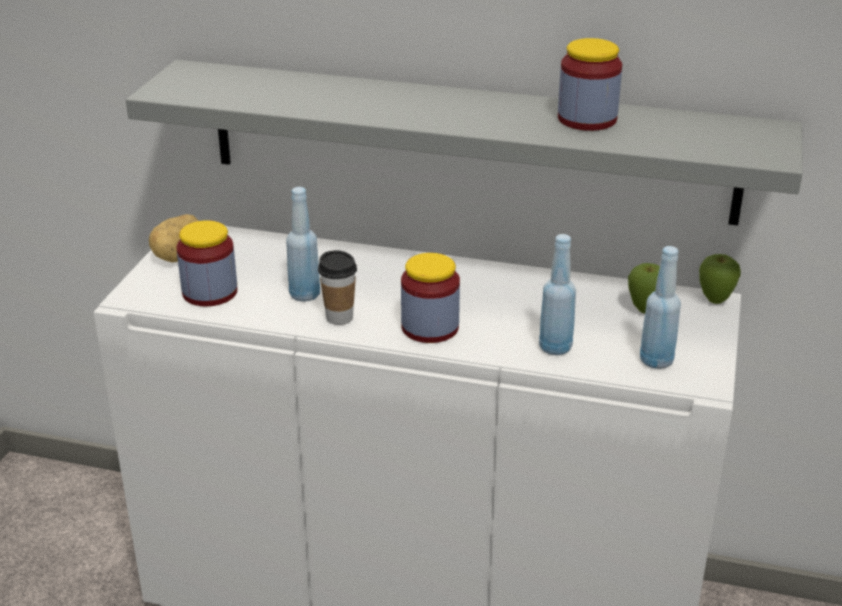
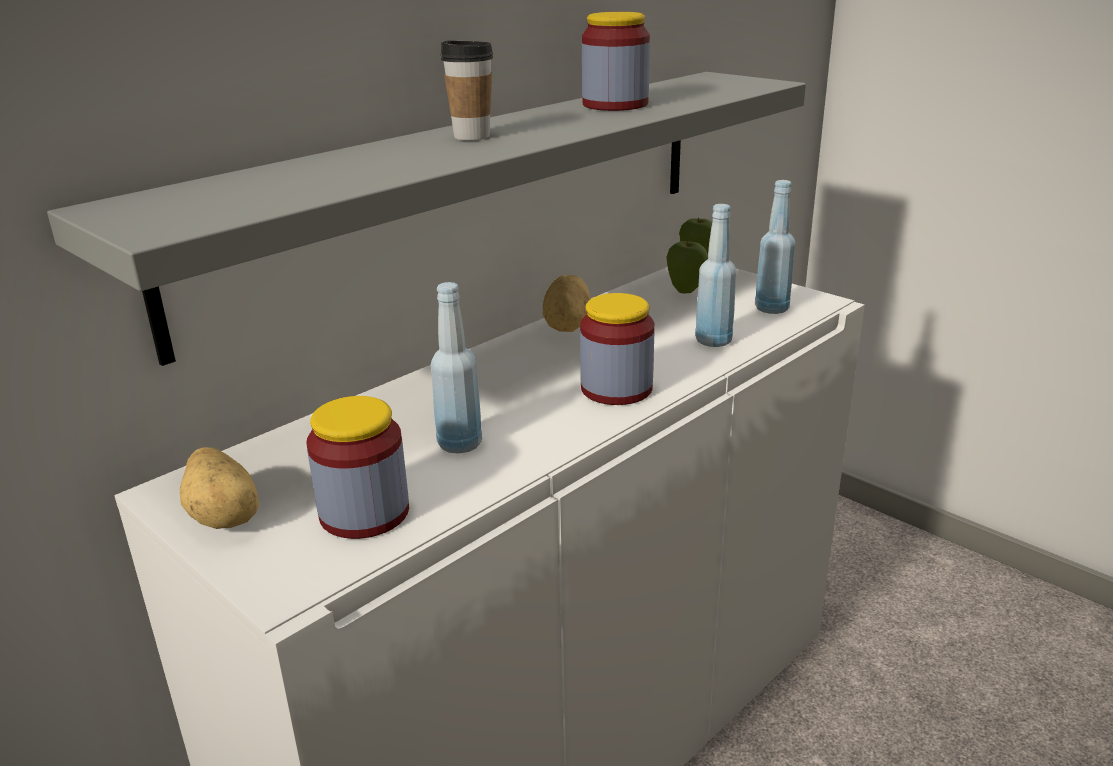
camera: 60 degrees left, 5 degrees down
(339, 317) = (538, 434): cup -> cup (472, 136)
(513, 278) = (565, 327): none -> potato

